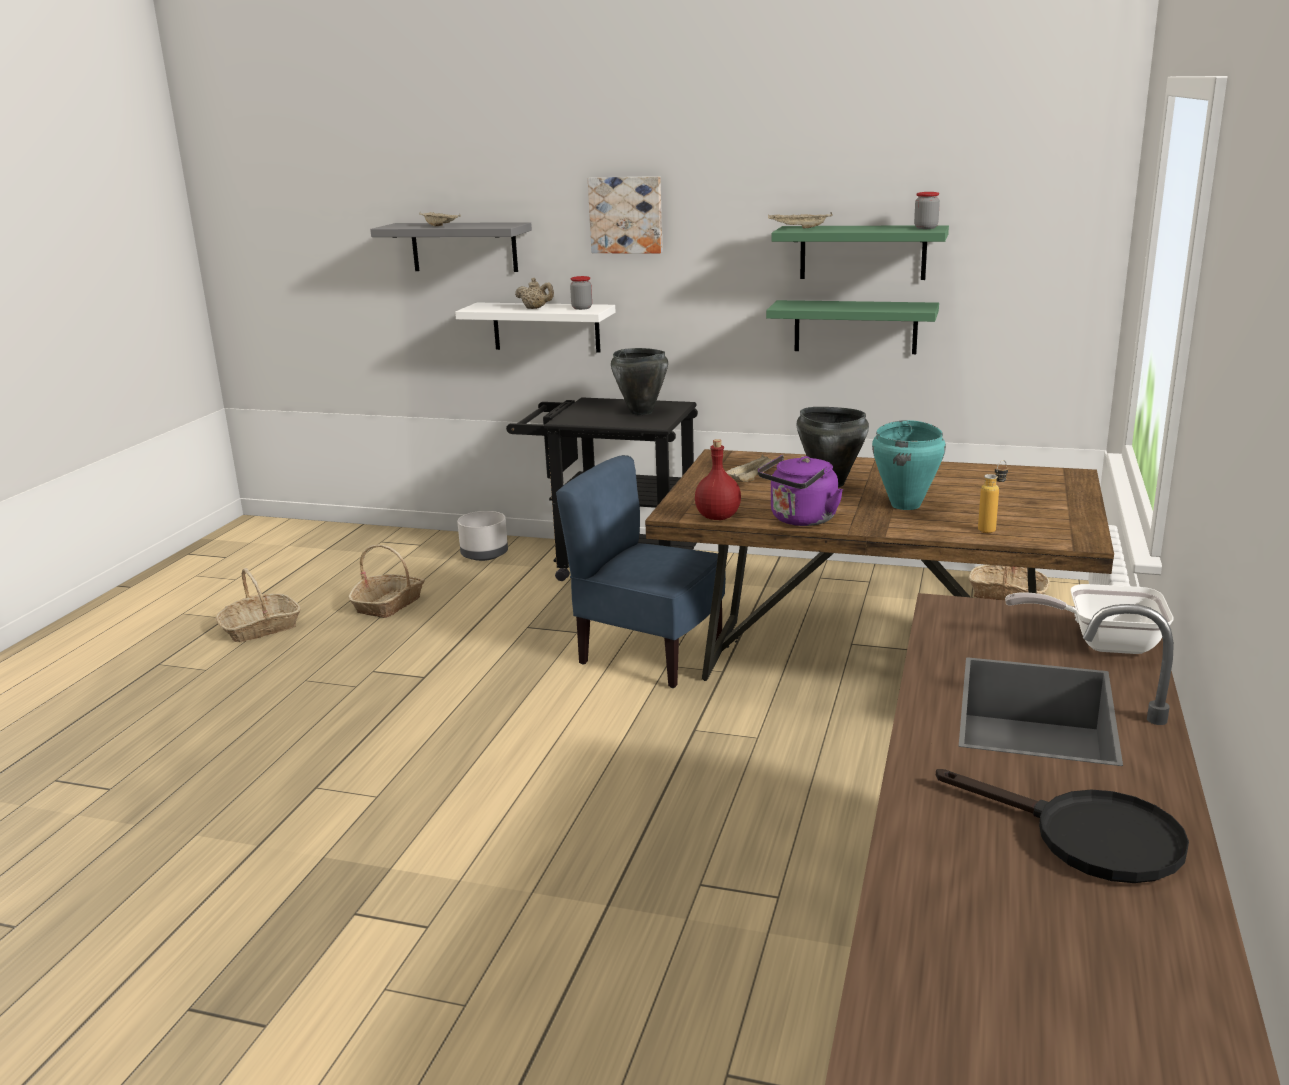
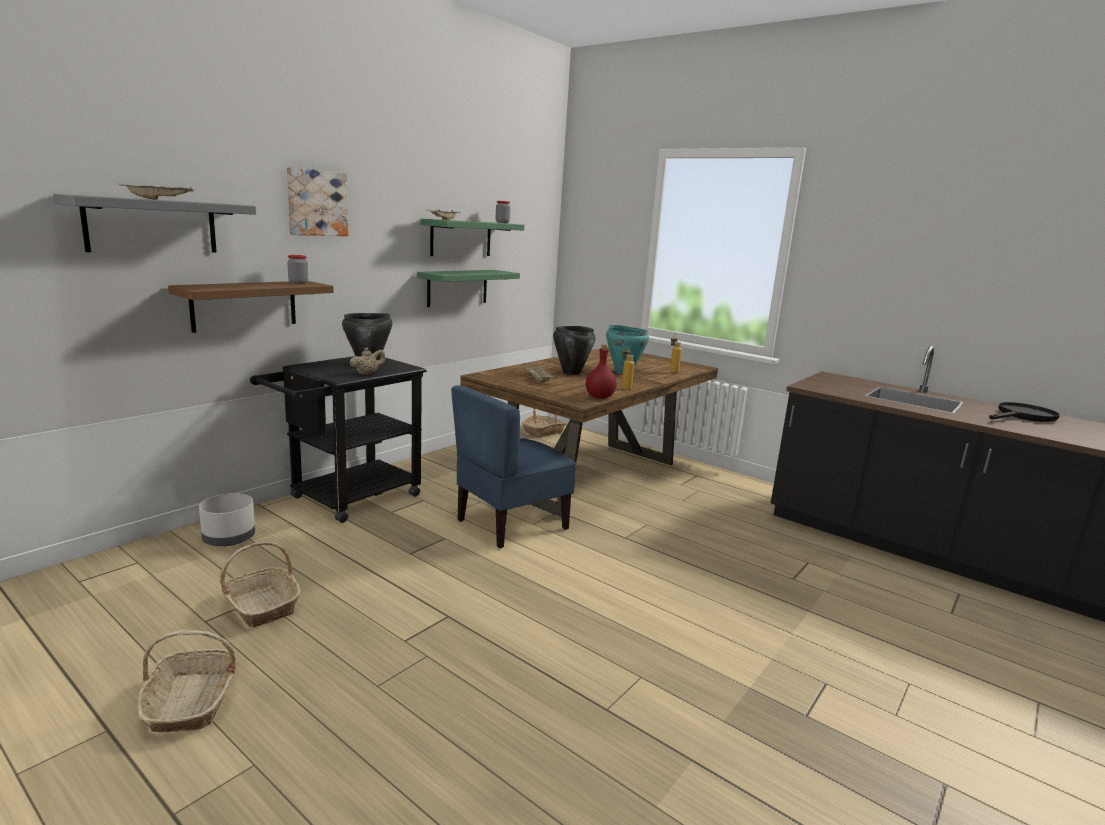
camera: 70 degrees left, 5 degrees down
(535, 308) = (261, 285): beige teapot -> beige teapot (367, 373)
(546, 327) = (244, 305): white shelf -> brown shelf
(801, 520) = (624, 387): purple kettle -> bottle
(1102, 642) = (851, 381): frying pan -> none

